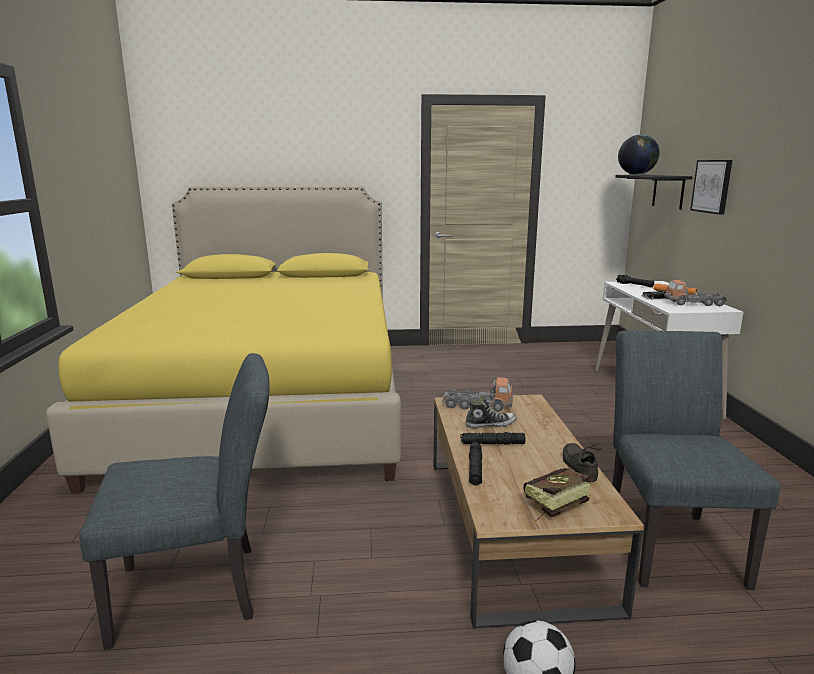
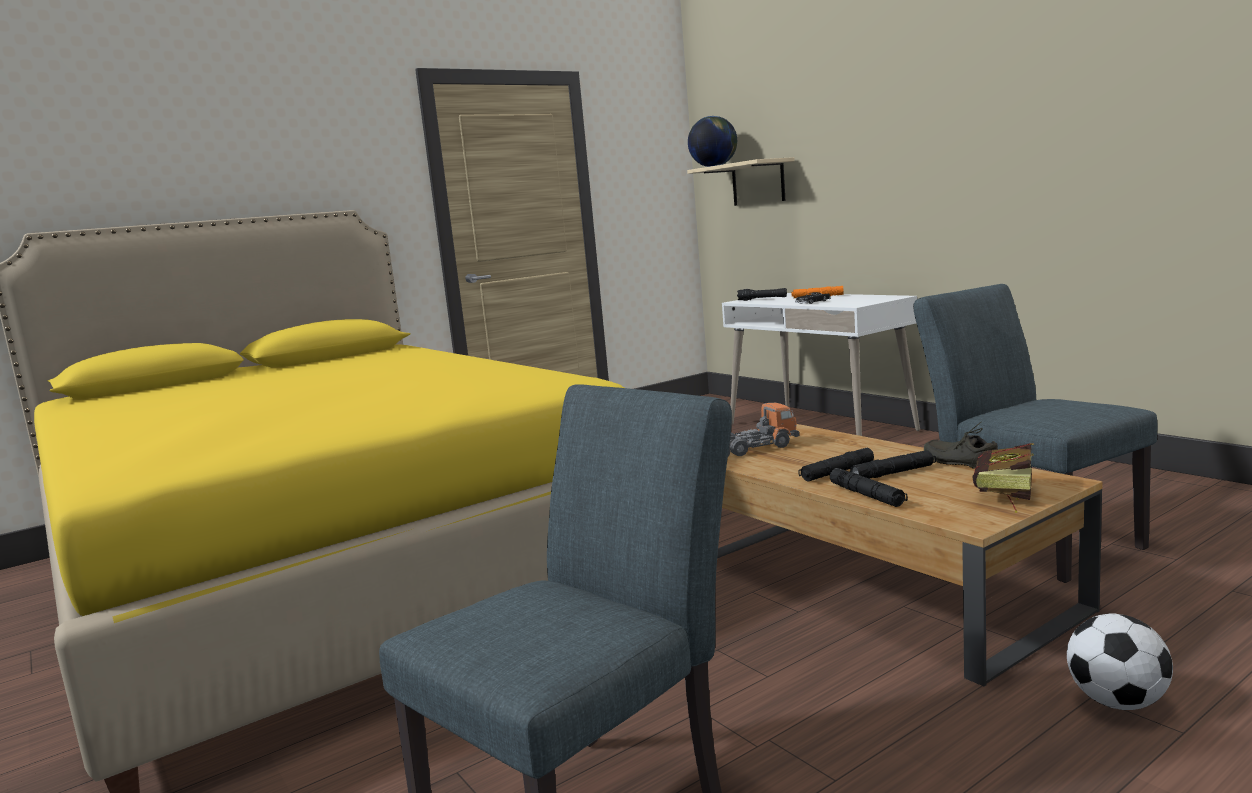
camera: 30 degrees left, 5 degrees down
(490, 424) = (799, 459): shoe -> none
(522, 458) = (893, 473): none -> black flashlight
(668, 191) = (758, 183): black shelf -> beige shelf
(694, 303) = (859, 299): toy truck -> none
(712, 186) = (829, 163): picture -> none

